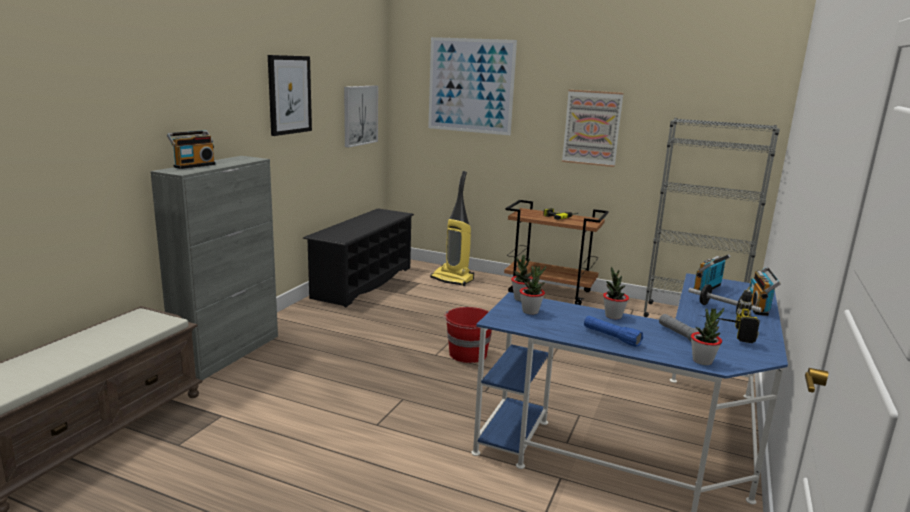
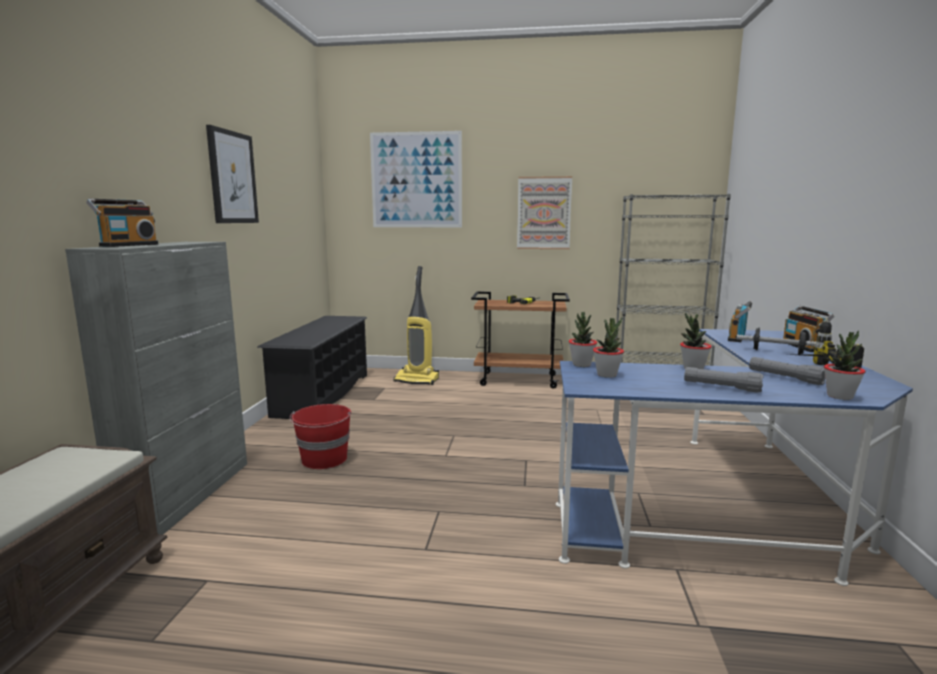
camera: 15 degrees left, 5 degrees down
(360, 115) = (302, 213): picture -> none
(468, 354) = (480, 449): red bucket -> red bucket (324, 459)
(611, 337) = (721, 387): blue flashlight -> grey flashlight

